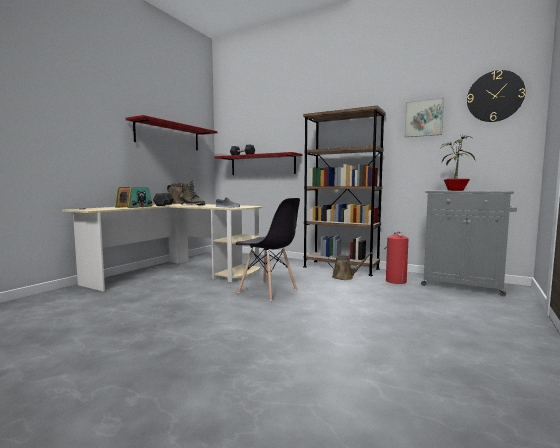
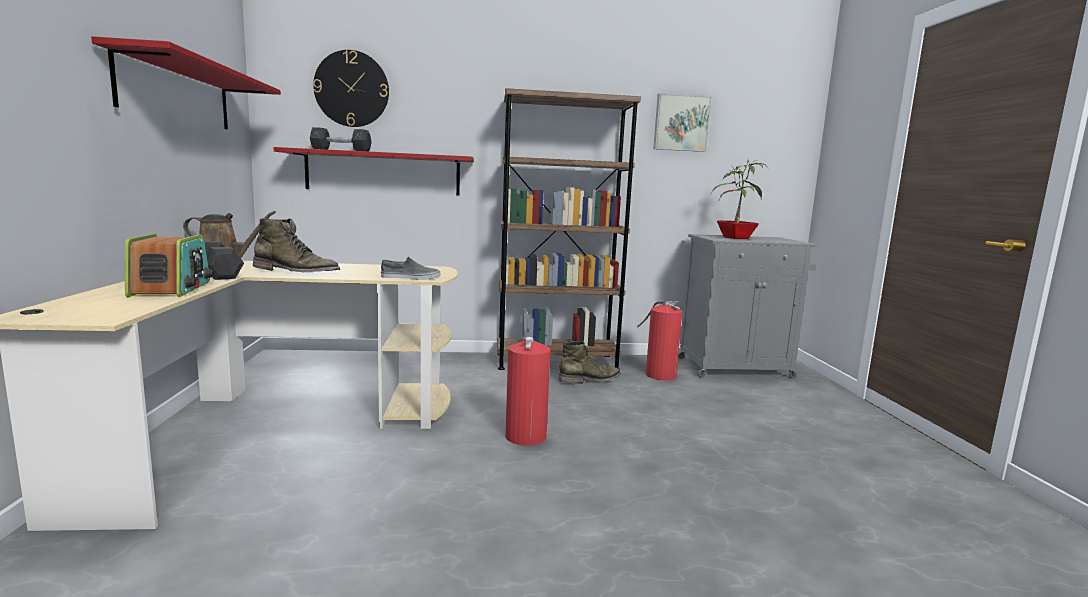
camera: 35 degrees left, 5 degrees up
(268, 291) = (526, 435): grey chair -> fire extinguisher
(345, 277) = (590, 380): brown watering can -> green boot
(495, 96) = (770, 106): wall clock -> wall clock (352, 89)

